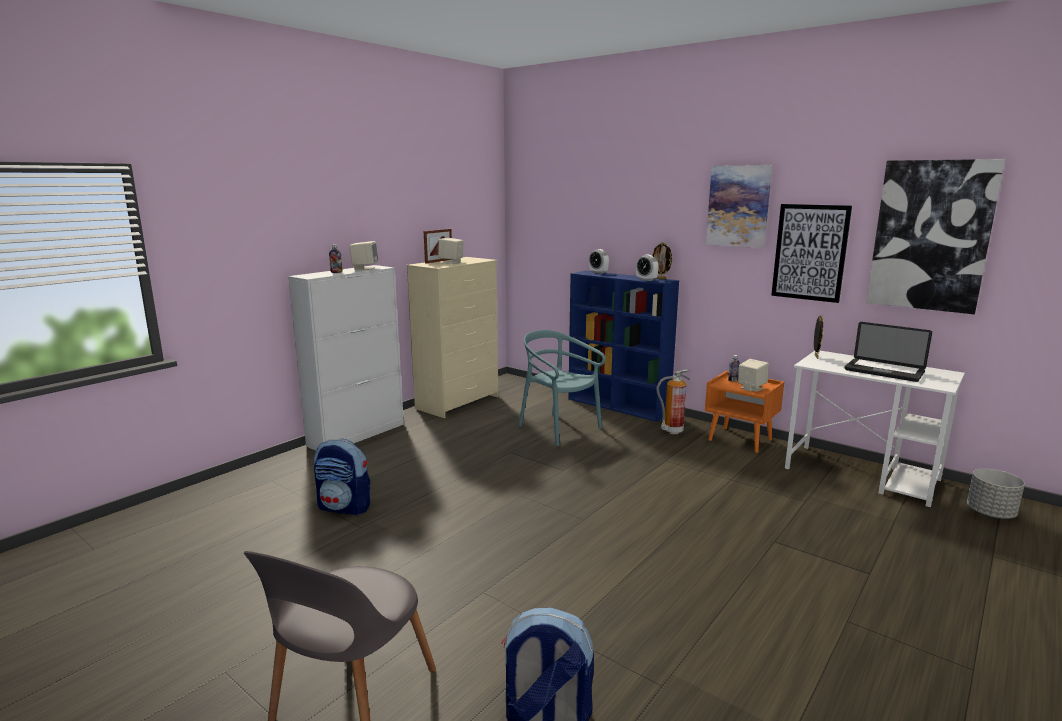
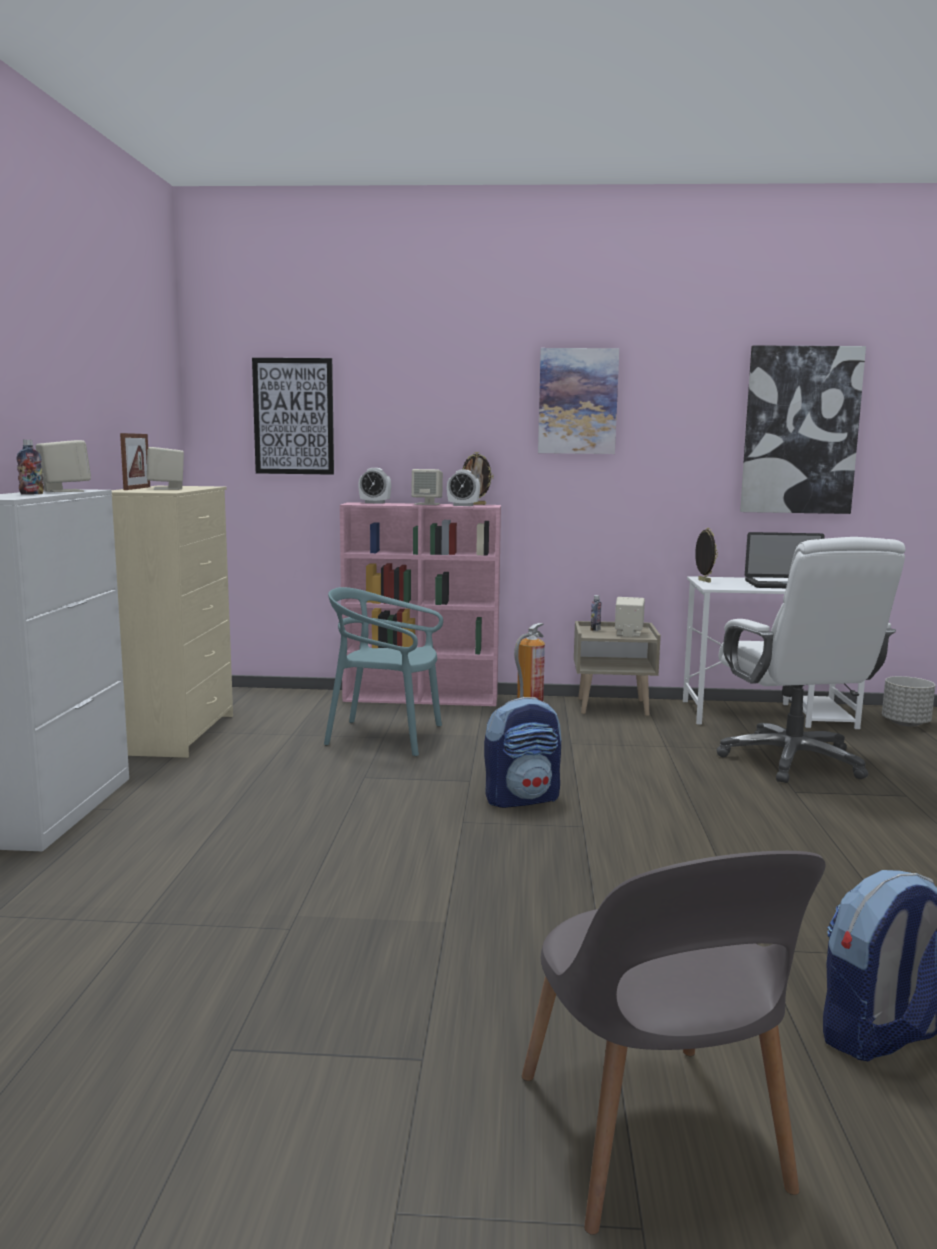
camera: 35 degrees left, 5 degrees down
(345, 507) = (214, 911): backpack -> backpack (522, 799)
(618, 406) = (422, 698): blue bookcase -> pink bookcase
(627, 276) = (427, 504): none -> beige speaker
(740, 440) = (613, 707): orange nightstand -> beige nightstand
(810, 252) = (671, 457): picture -> picture (293, 416)
(816, 517) = (793, 761): none -> white office chair

